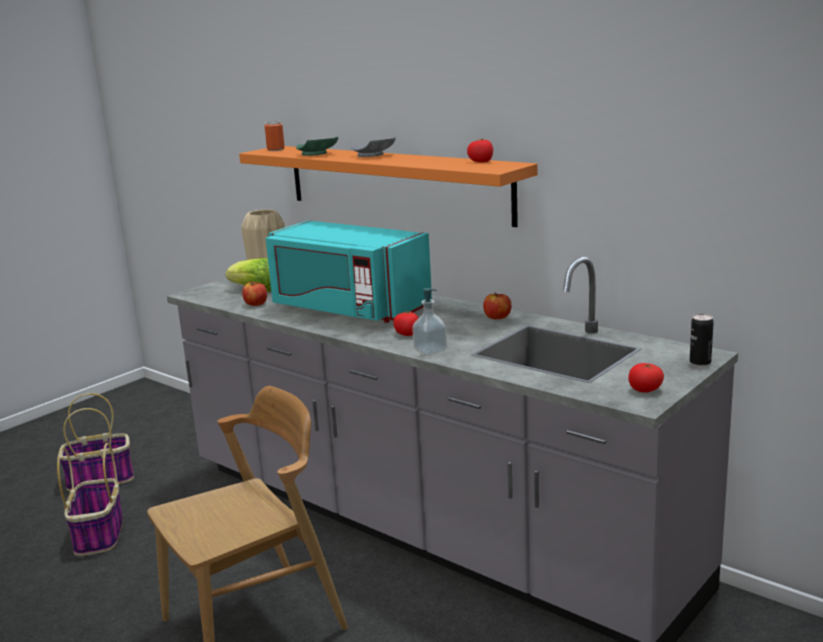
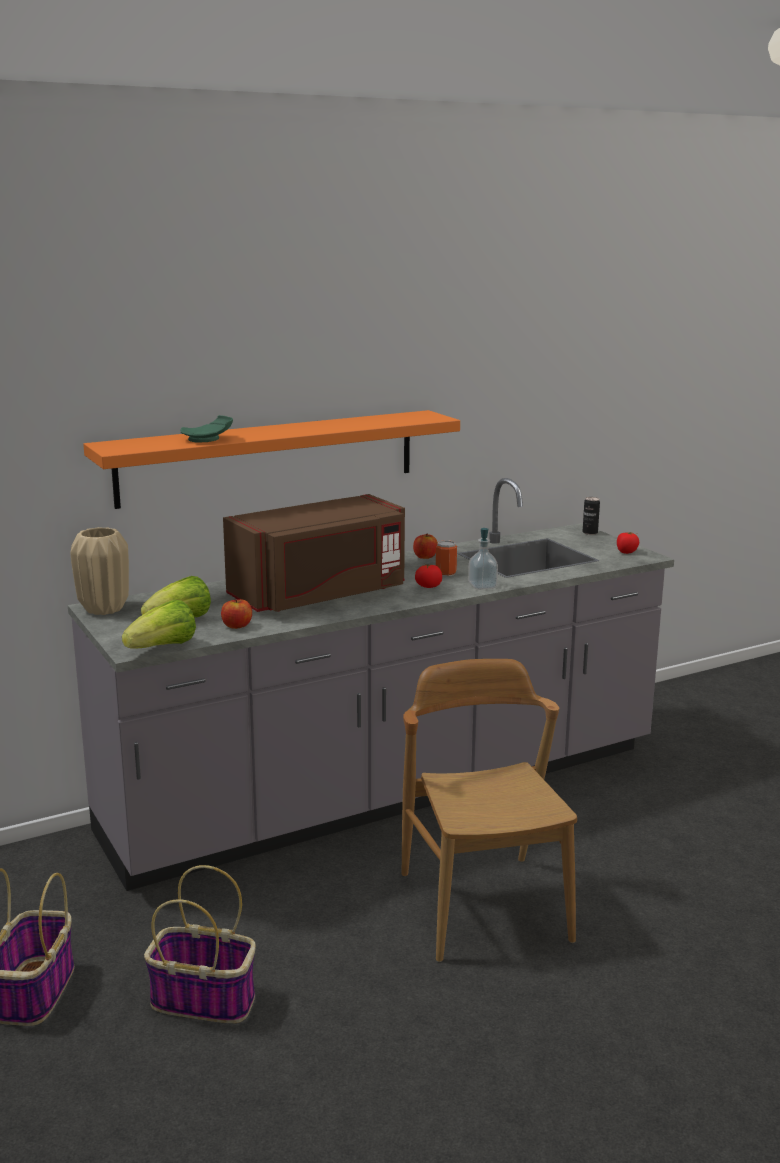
camera: 70 degrees left, 0 degrees up
(200, 298) = (163, 648): none -> lettuce
(275, 150) = (124, 445): can -> can (446, 573)
(348, 309) = (320, 595): turquoise microwave -> brown microwave
(373, 155) = (271, 429): grey plate -> none
(481, 162) = (390, 416): tomato -> none

